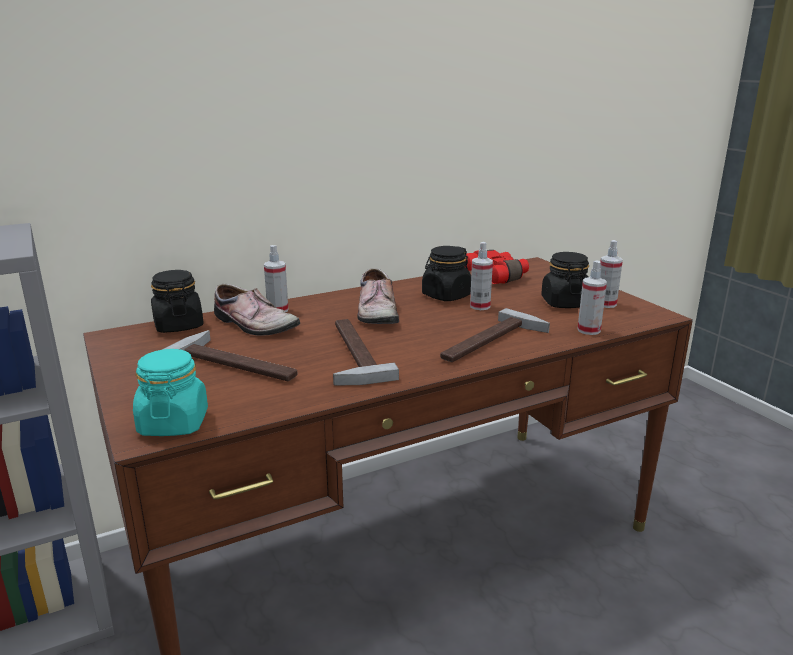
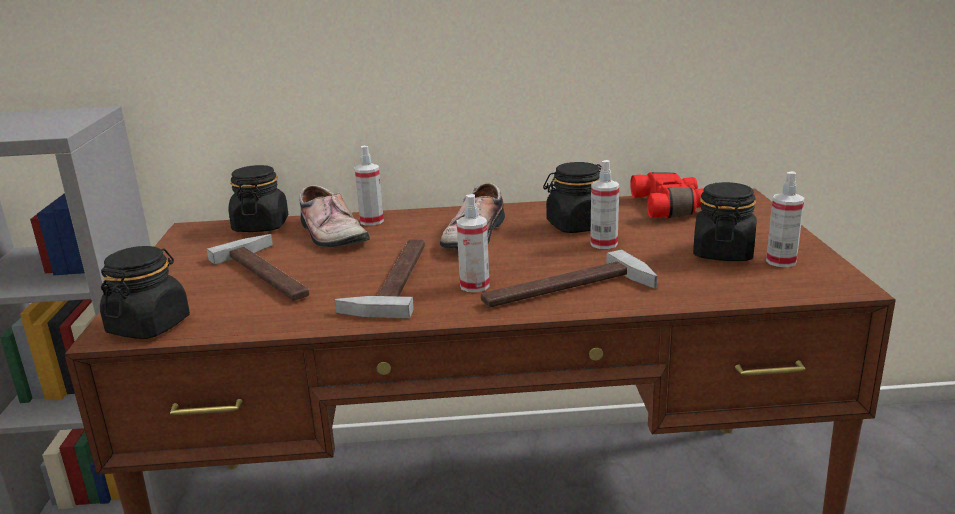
camera: 25 degrees right, 0 degrees up
(174, 423) = (149, 326): turquoise jar -> black jar
(588, 330) = (715, 293): spray bottle -> spray bottle (474, 286)

